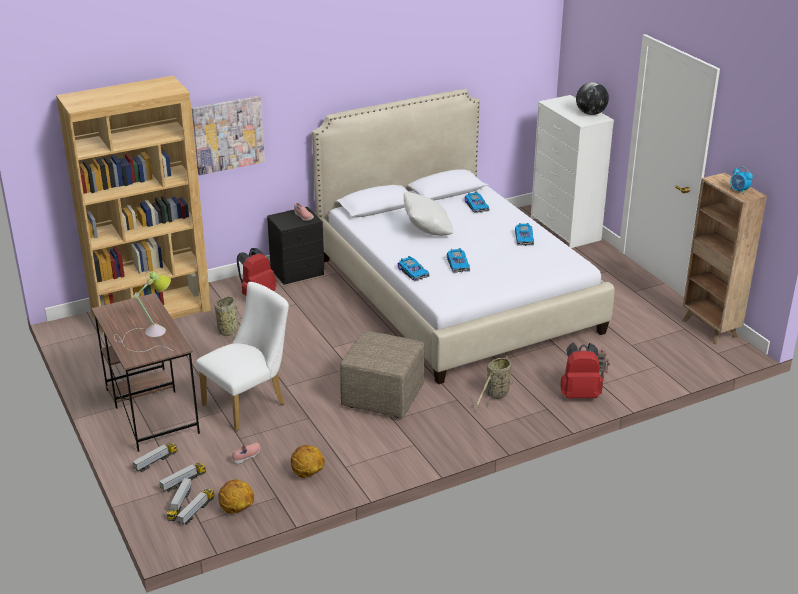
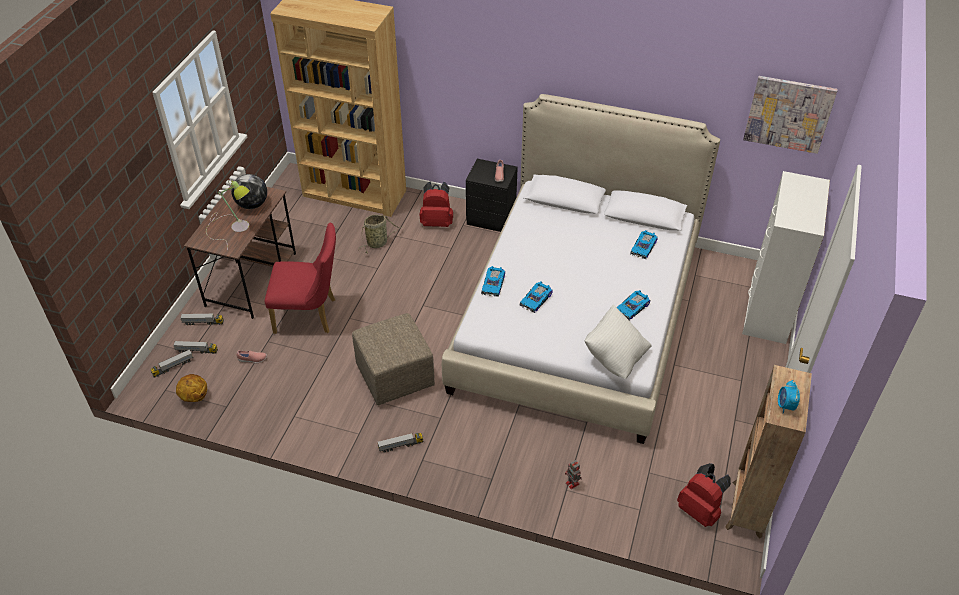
camera: 45 degrees right, 15 degrees up
(196, 511) = (174, 380): toy truck -> toy truck (401, 445)
(228, 134) = (446, 75): picture -> picture (788, 114)
(249, 403) = (310, 316): white chair -> red chair
(307, 474) = (266, 403): basketball -> none
(427, 231) = (565, 249): white pillow -> white pillow (615, 356)
(496, 395) = (473, 436): basket -> none
(579, 394) = (535, 485): red backpack -> red backpack (700, 510)
(590, 113) = (811, 215): globe -> globe (252, 205)

